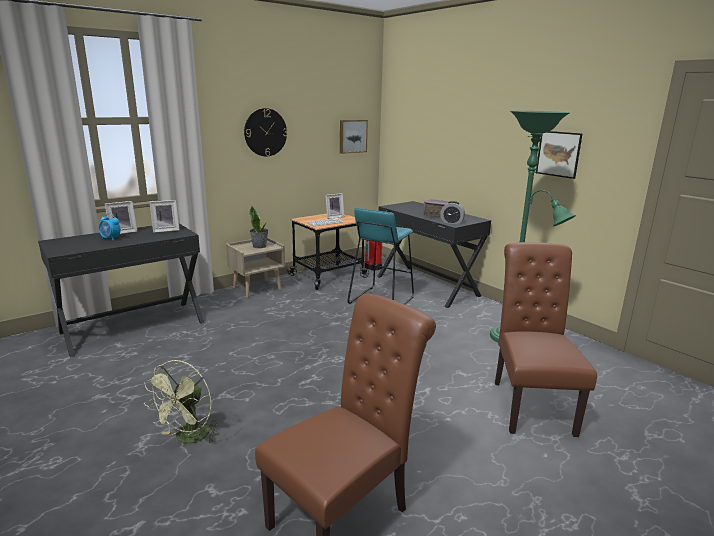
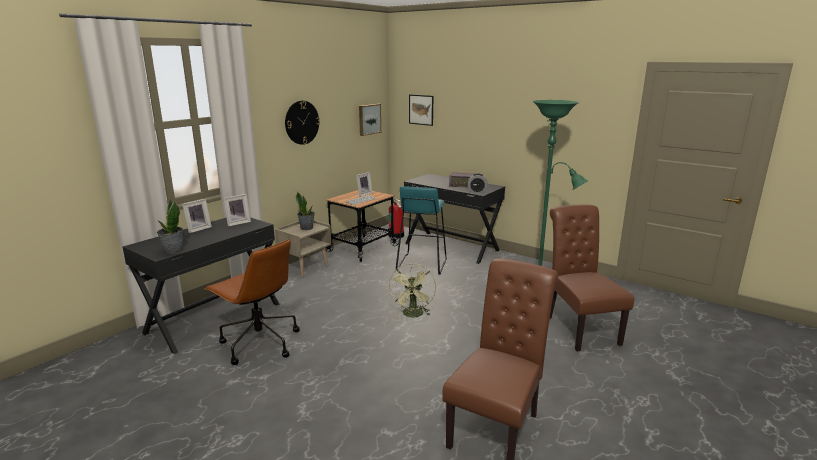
camera: 15 degrees left, 0 degrees up
(75, 249) = (173, 251): none -> potted plant
(111, 239) = (194, 237): alarm clock -> none
(155, 360) = (259, 343): none -> brown office chair
(188, 439) = (339, 400): green fan -> green fan (413, 315)
(558, 154) = (560, 131): picture -> picture (421, 110)

